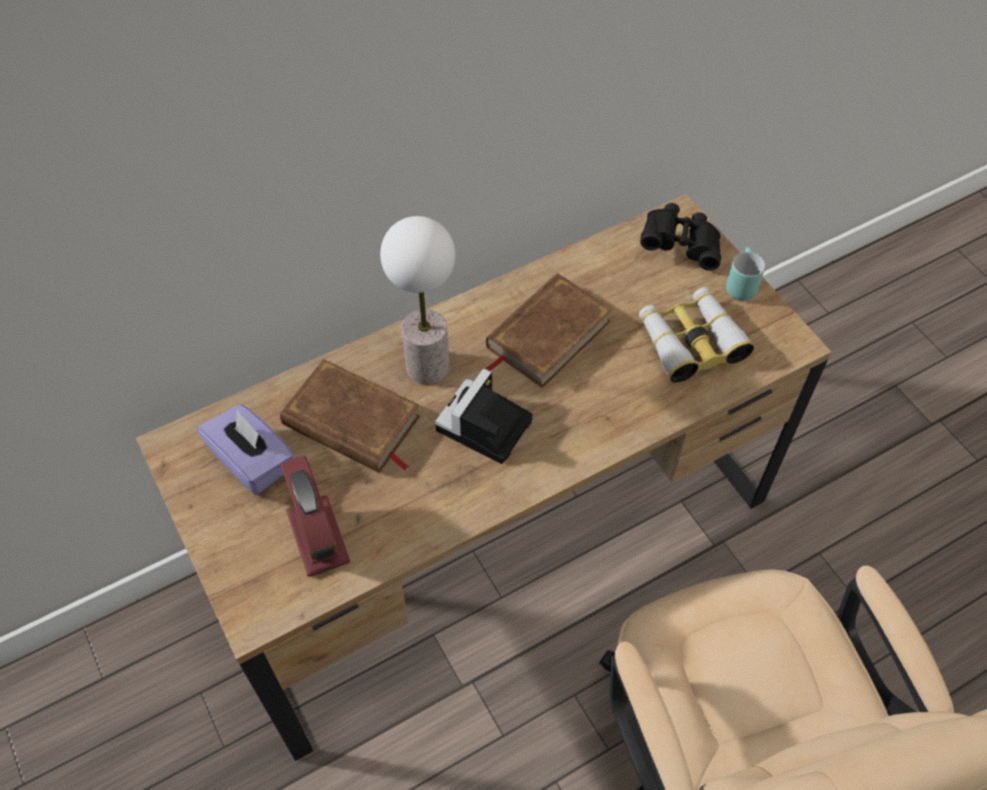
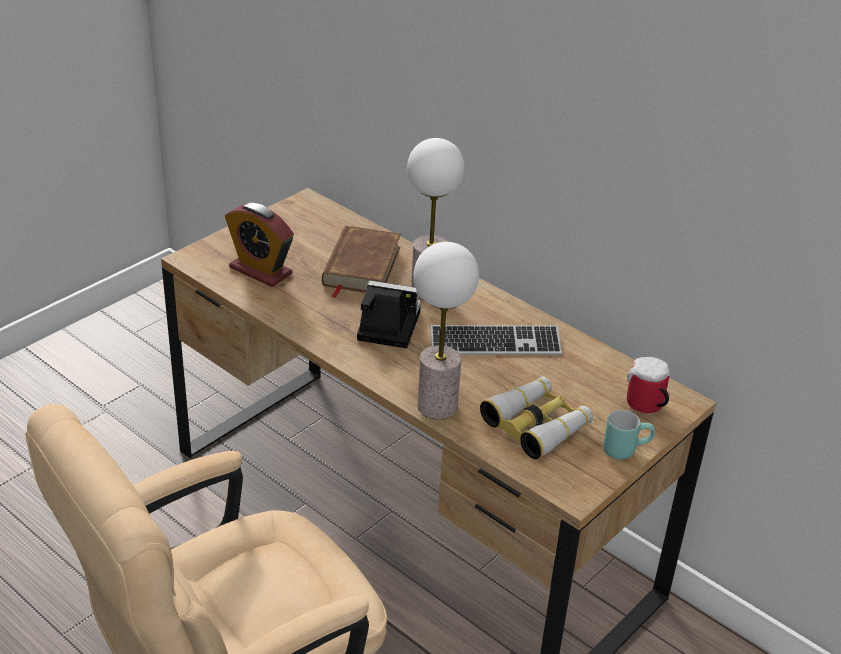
camera: 70 degrees right, 20 degrees down
(253, 462) = (309, 233): purple tissue box -> none
(318, 537) = (260, 271): alarm clock -> alarm clock turned 75 degrees clockwise
(547, 334) = (495, 343): brown book -> keyboard
(641, 417) = (438, 406): none -> table lamp
(680, 246) = (646, 406): black binoculars -> mug

